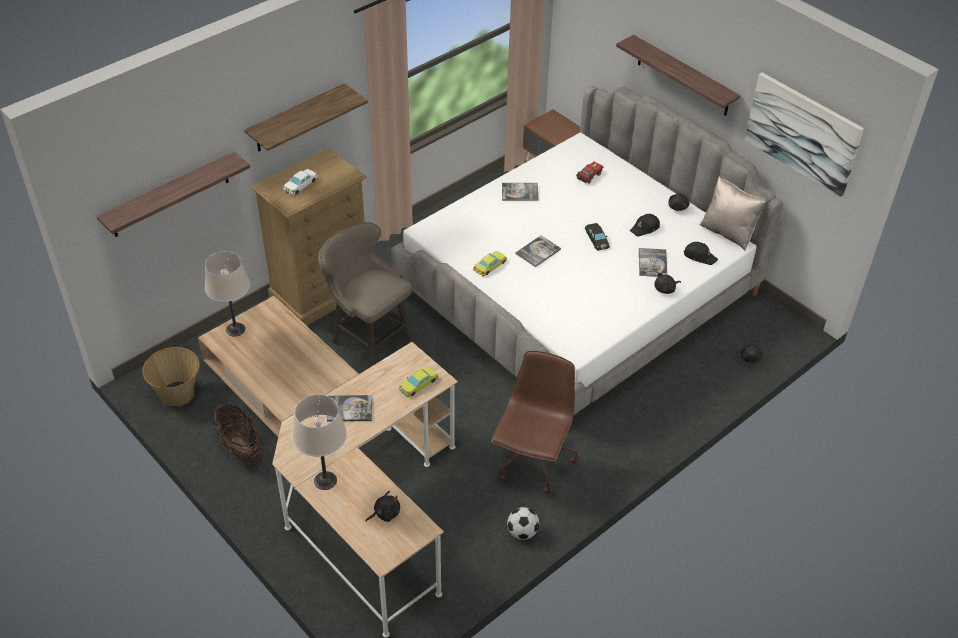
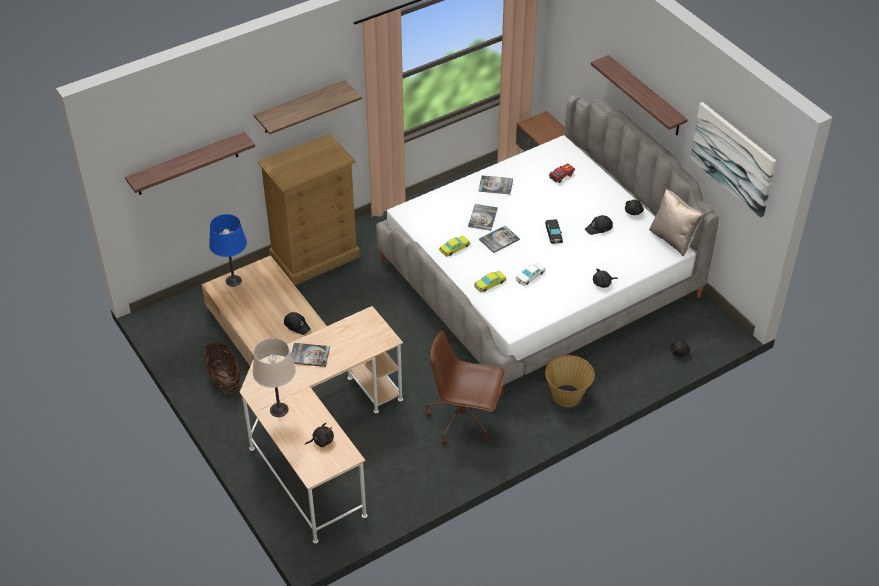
camera: 10 degrees right, 0 degrees up
(177, 393) = (180, 330): basket -> basket (567, 396)
(235, 329) = (233, 281): beige table lamp -> blue table lamp
(300, 184) = (298, 163): white toy car -> white toy car (530, 276)
(369, 339) = (348, 301): beige stool -> none
(418, 384) = (370, 341): yellow toy car -> yellow toy car (490, 283)
(522, 532) = (444, 475): football -> none
(532, 464) = (465, 421): brown office chair -> brown office chair turned 105 degrees counterclockwise
(652, 263) = (597, 259): book -> book (482, 217)
(699, 256) = (641, 257): black cap -> black cap (297, 325)

